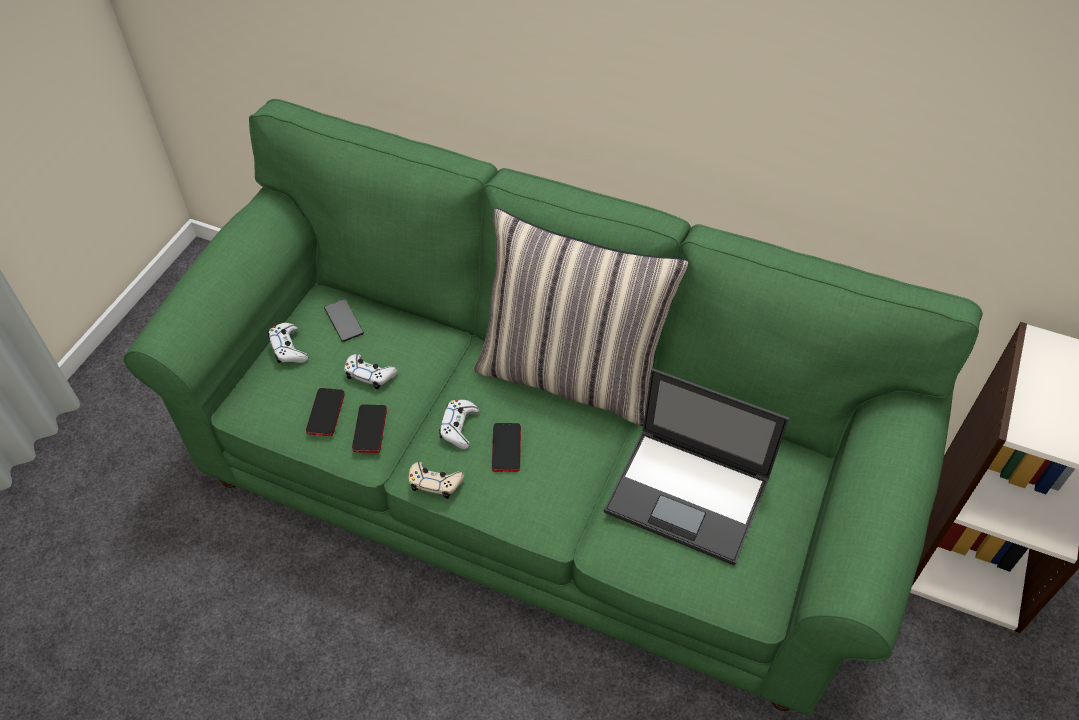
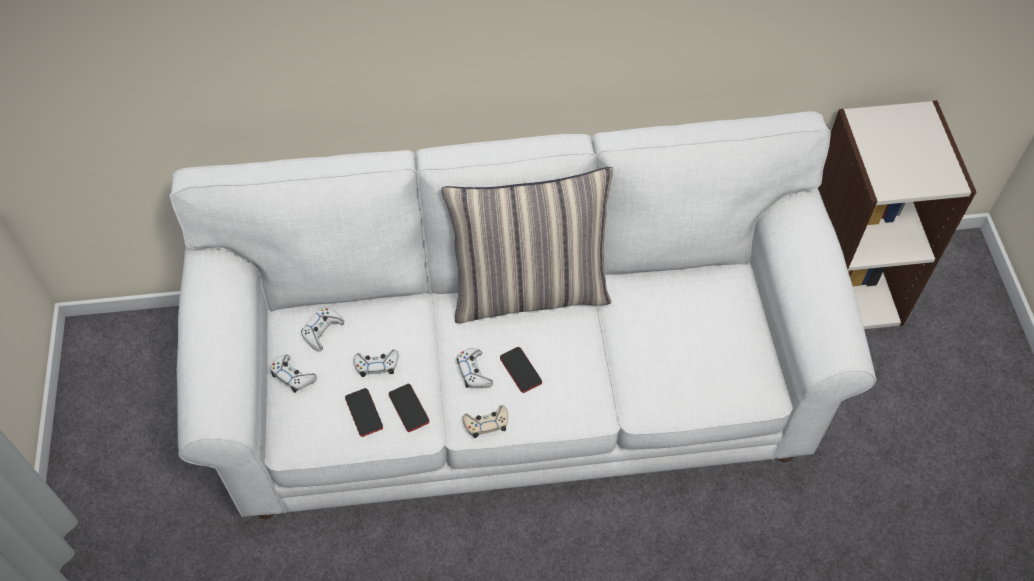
camera: 30 degrees left, 5 degrees up
(344, 321) = (322, 331): phone -> white game controller
(540, 484) = (517, 387): green sofa -> white sofa
(689, 495) = (675, 339): laptop -> none

